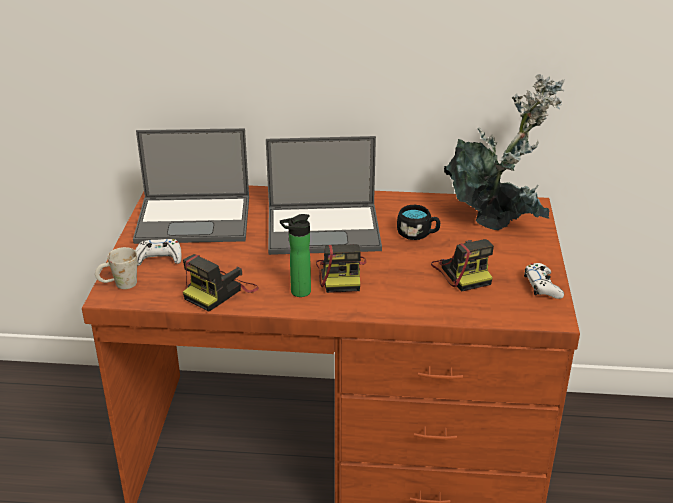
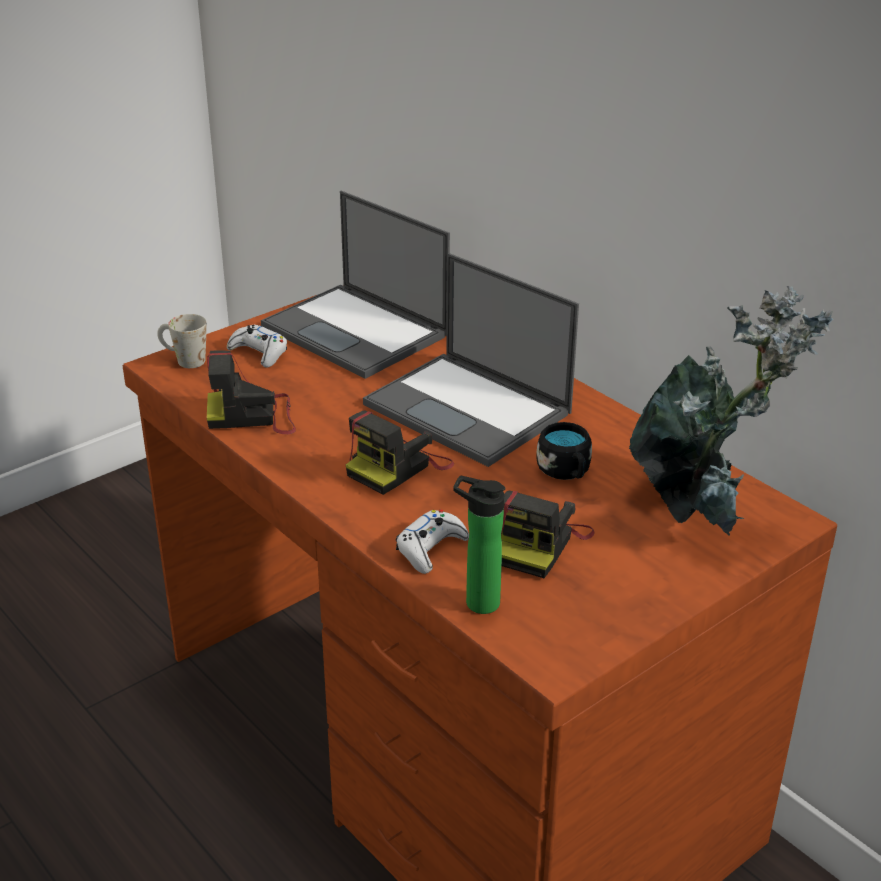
camera: 45 degrees right, 0 degrees up
(297, 292) = (322, 459): bottle -> bottle (477, 602)
(542, 286) = (610, 621): white game controller -> white game controller (430, 548)

